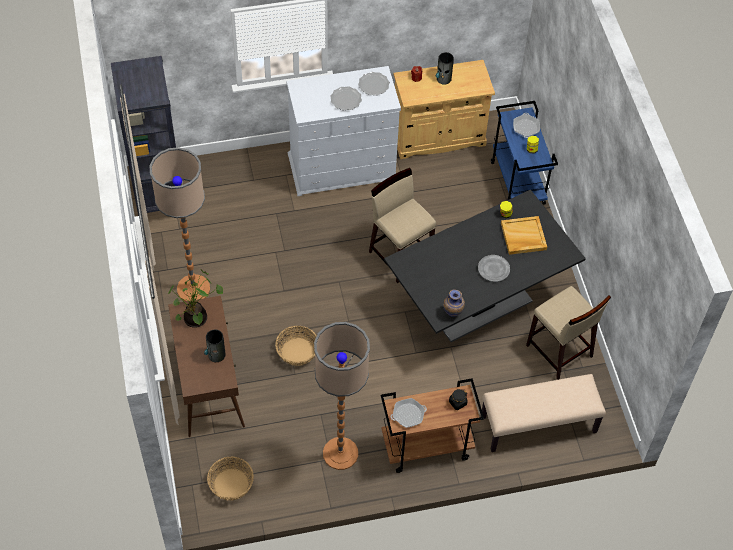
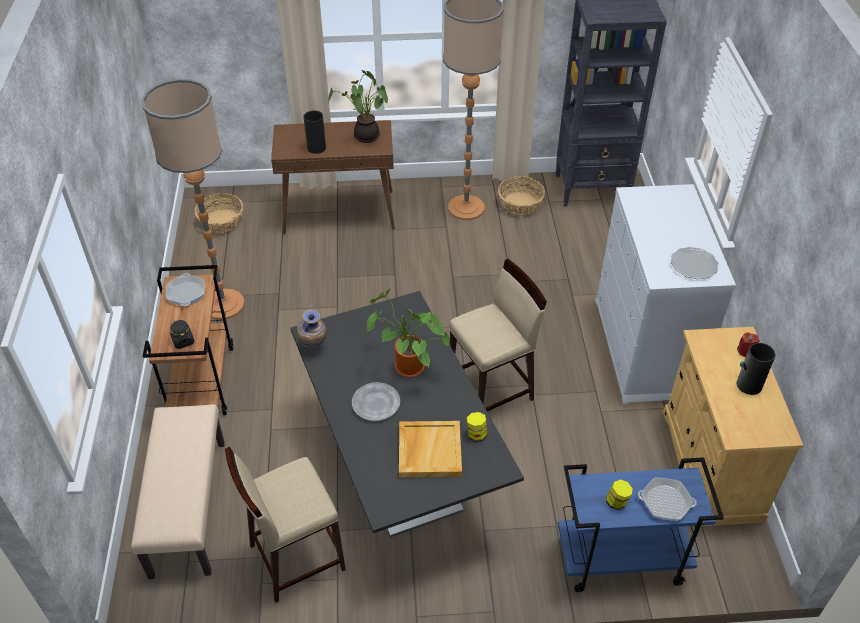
camera: 100 degrees right, 10 degrees down
(297, 352) = (365, 281): basket -> basket (519, 204)
(345, 99) = (662, 234): plate -> none
(459, 257) = (406, 367): none -> potted plant

